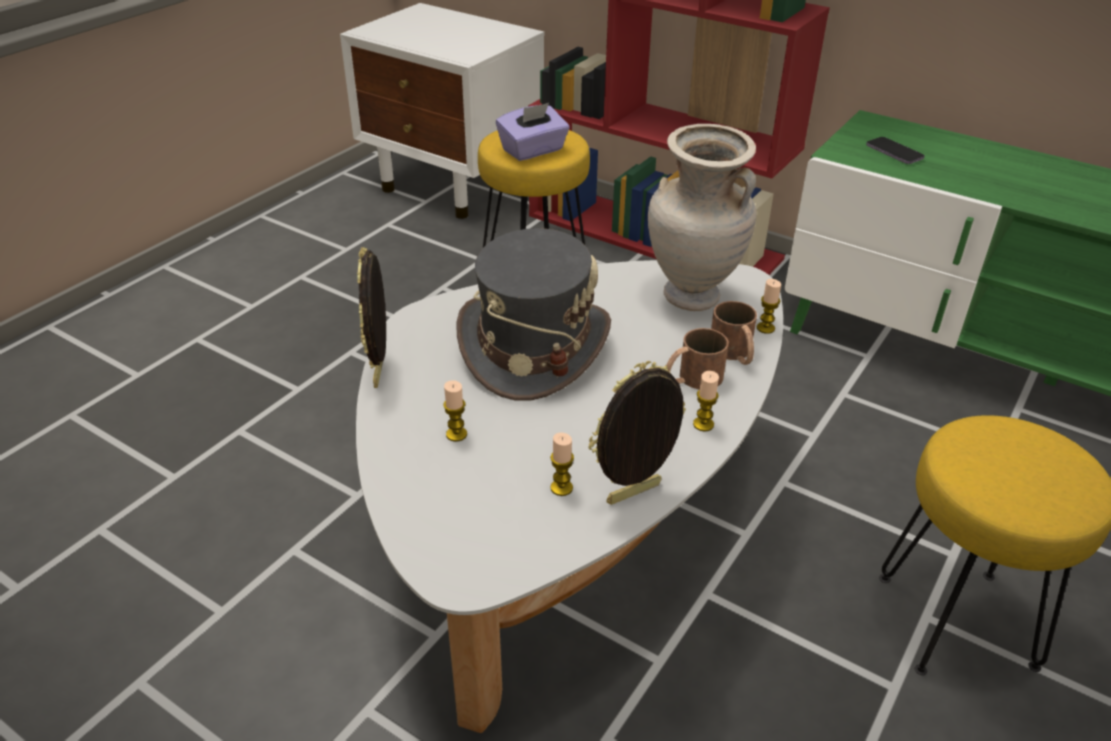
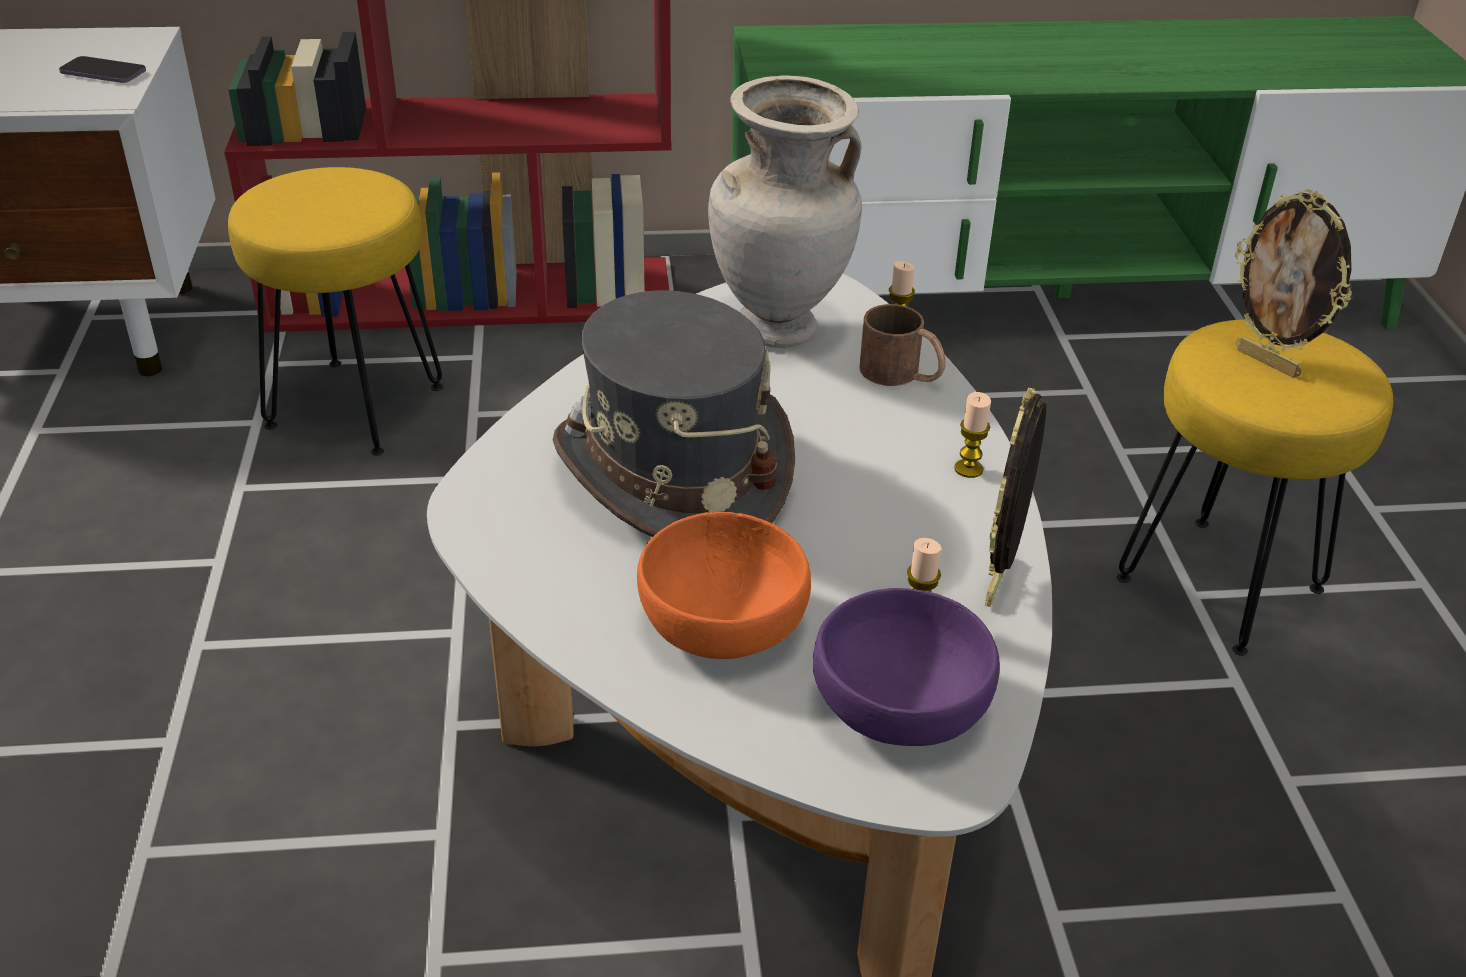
camera: 40 degrees left, 0 degrees up
(381, 373) = (518, 601): picture frame -> picture frame (1268, 362)
(456, 434) = (721, 625): candle -> orange bowl
(490, 527) = (902, 708): none -> purple bowl
(533, 151) = (337, 213): purple tissue box -> none
(691, 379) = (895, 424): brown mug -> none
(894, 152) = (835, 67): phone -> phone (103, 73)

